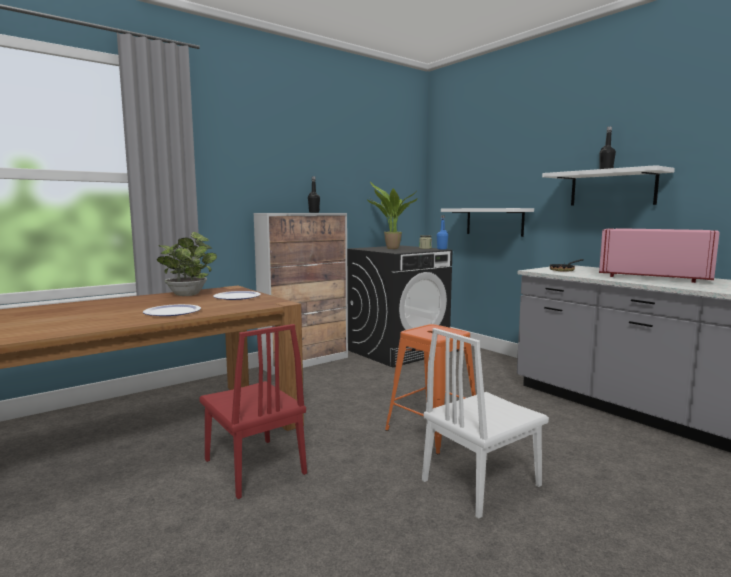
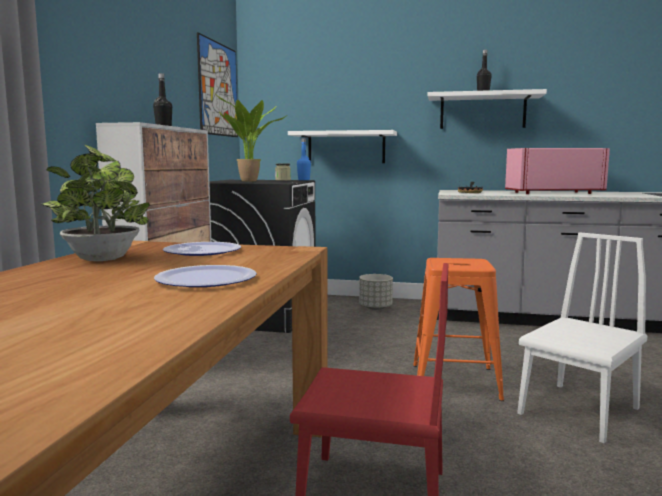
camera: 40 degrees left, 0 degrees up
(395, 177) = (218, 89): none -> picture
(481, 482) = (579, 411): white chair -> white chair turned 150 degrees counterclockwise
(492, 365) = (375, 308): none -> grey planter

